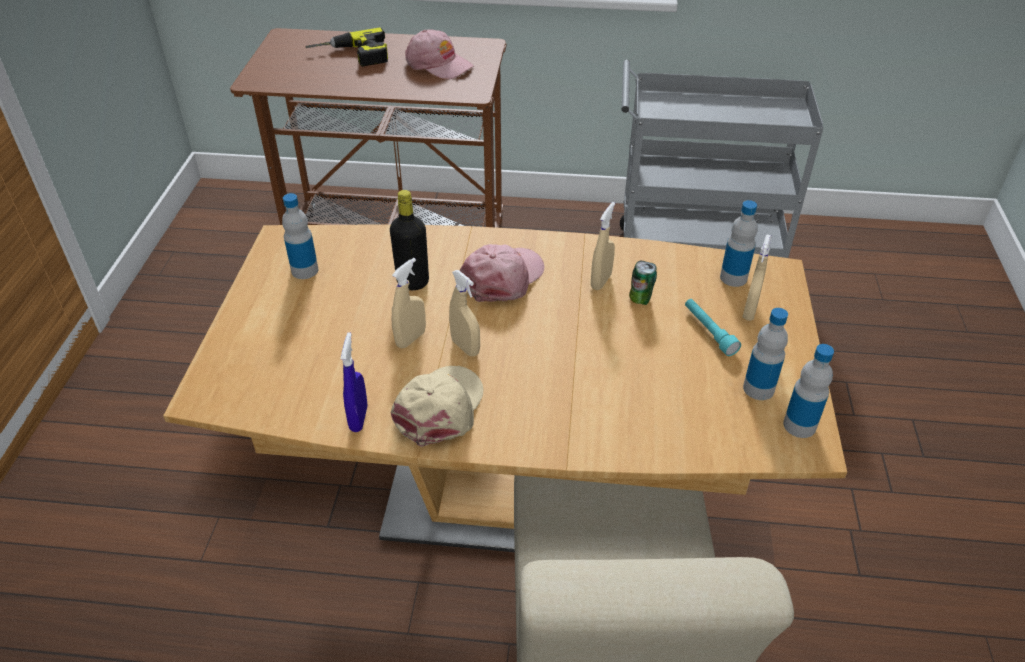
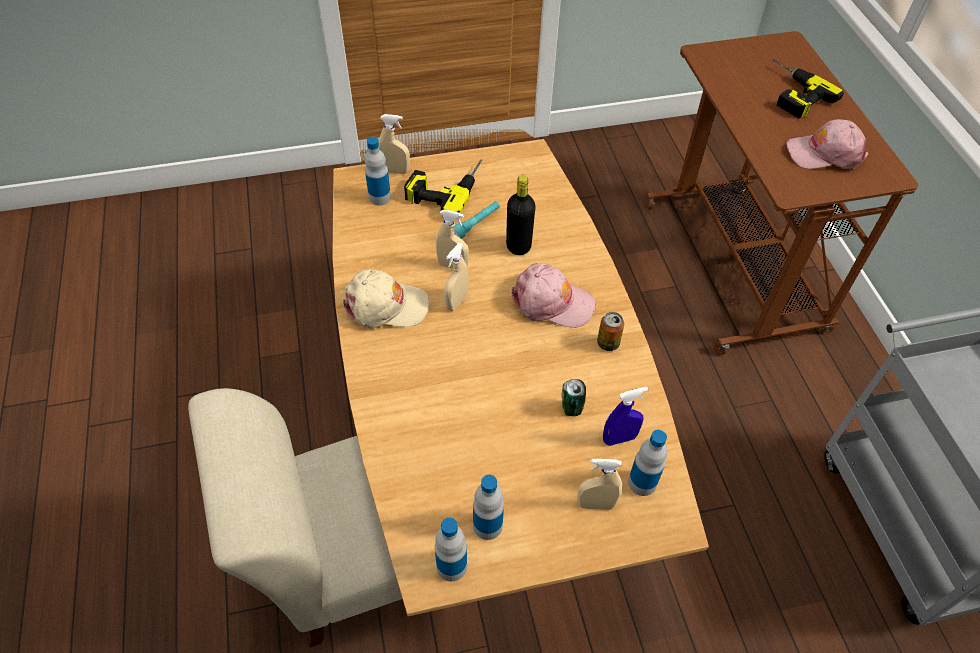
camera: 70 degrees right, 10 degrees up
(281, 317) = (445, 187): none -> power drill
(305, 270) = (502, 180): bottle -> bottle (379, 197)
(358, 418) = (361, 263): blue spray bottle -> blue spray bottle (619, 438)
(438, 64) = (824, 153): pink cap -> pink cap turned 75 degrees clockwise
(572, 256) = (608, 343): none -> can
(601, 281) = (582, 373): beige spray bottle -> beige spray bottle (395, 171)
(709, 332) = (549, 472): turquoise flashlight -> turquoise flashlight (476, 224)

